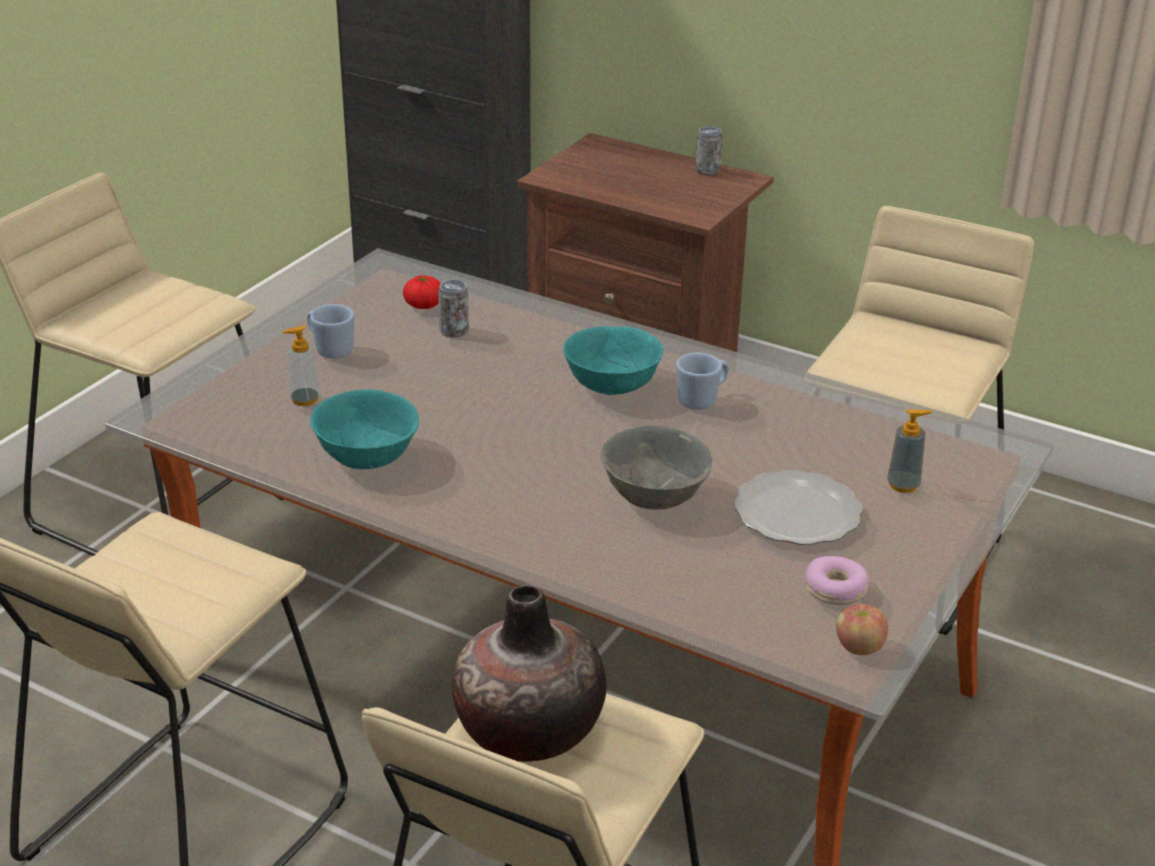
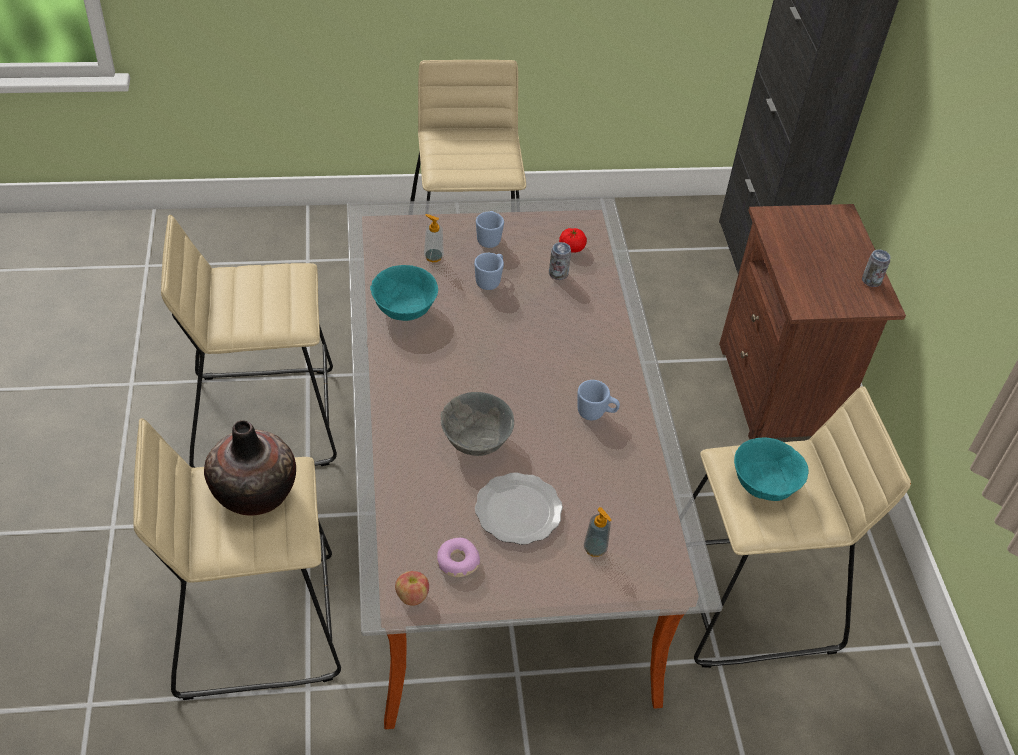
camera: 50 degrees right, 15 degrees up
(402, 378) = (490, 280): none -> blue mug
(612, 385) = (570, 367): turquoise bowl -> turquoise bowl (764, 484)

